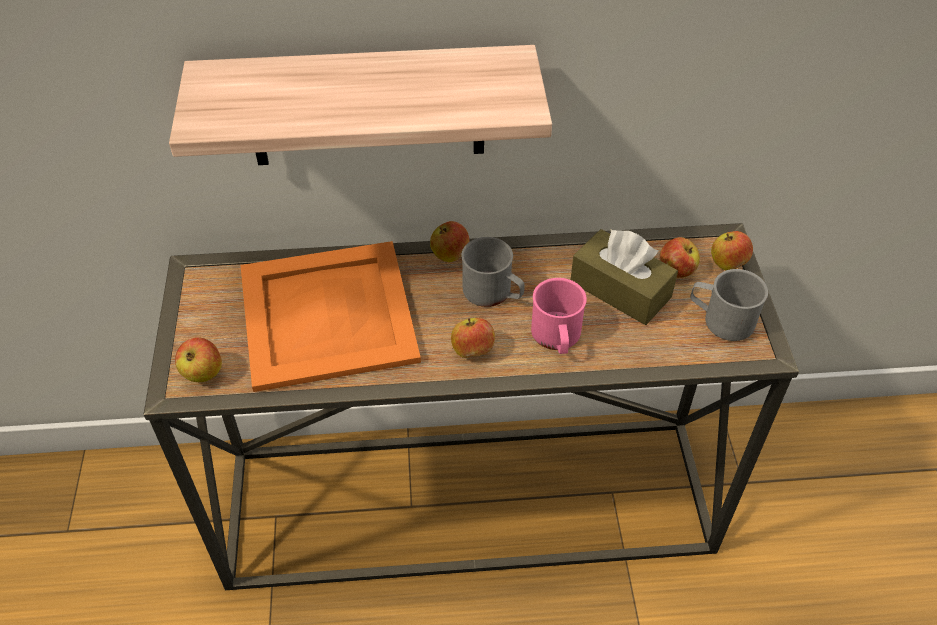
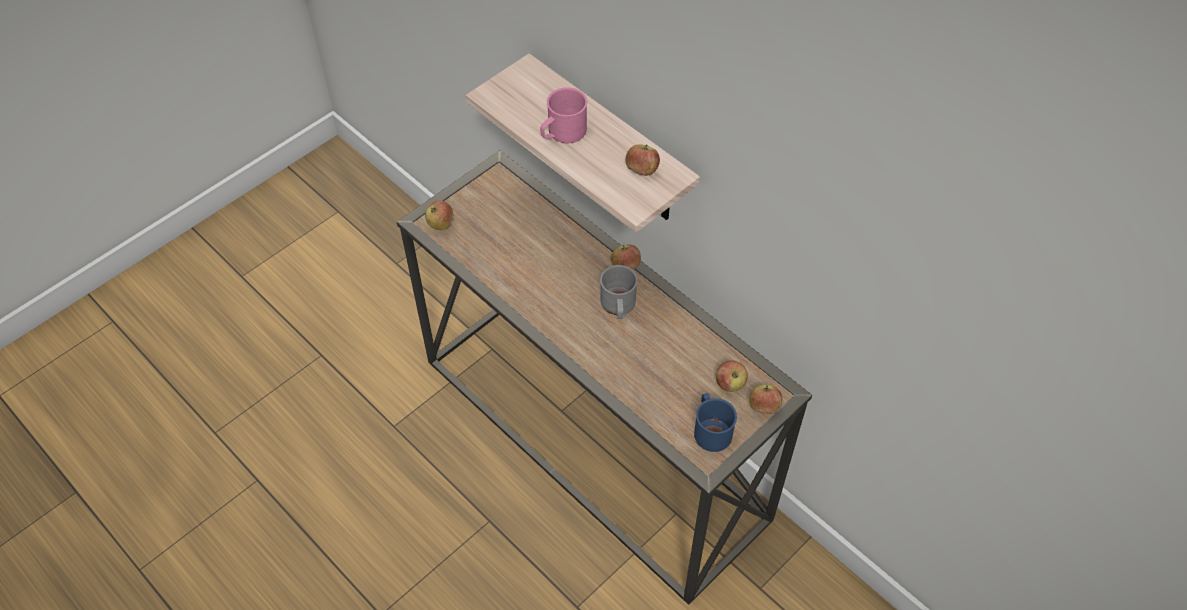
camera: 50 degrees right, 5 degrees up
(329, 313) = (528, 244): orange tray -> none
(472, 350) = (567, 325): apple -> apple (642, 170)
(557, 338) = (614, 358): pink mug -> pink mug (562, 133)
(620, 289) = (684, 365): brown tissue box -> none
(721, 319) = (711, 429): grey mug -> blue mug

